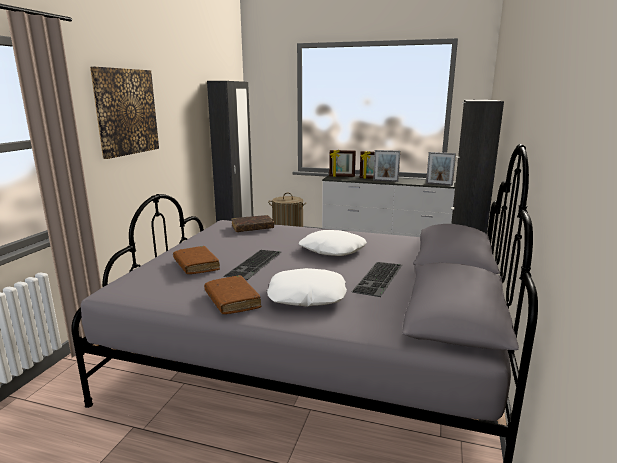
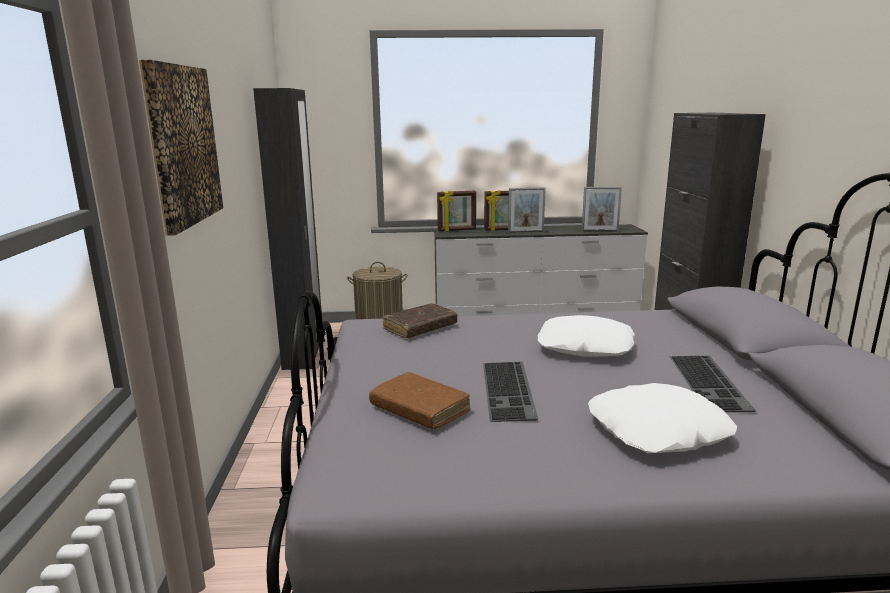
camera: 20 degrees left, 0 degrees up
(232, 301) = (565, 464): brown book -> none

